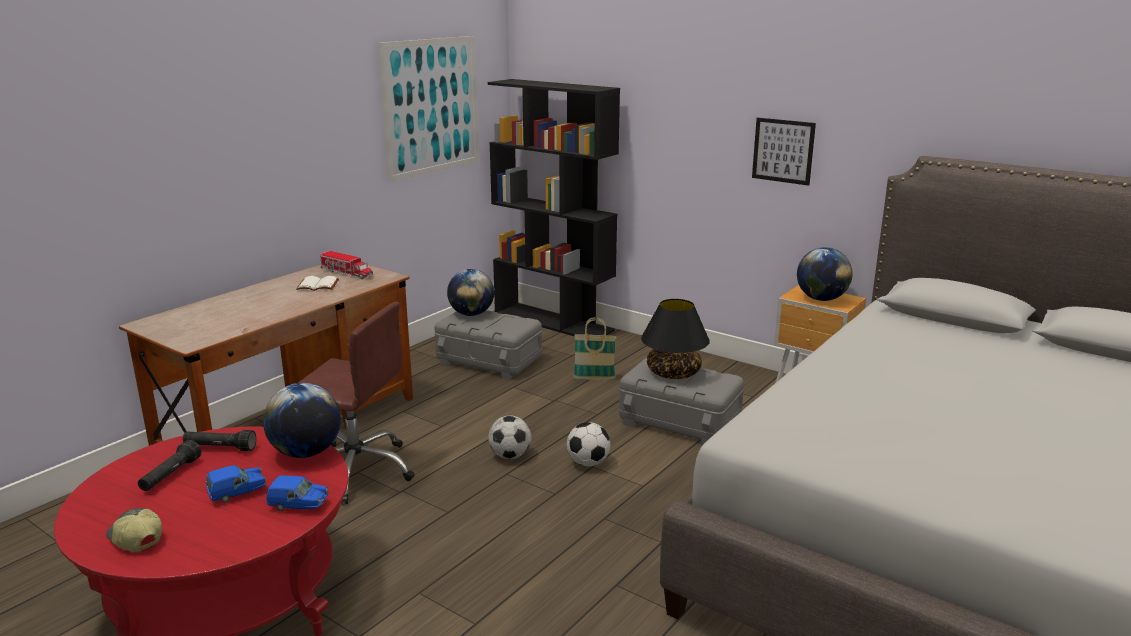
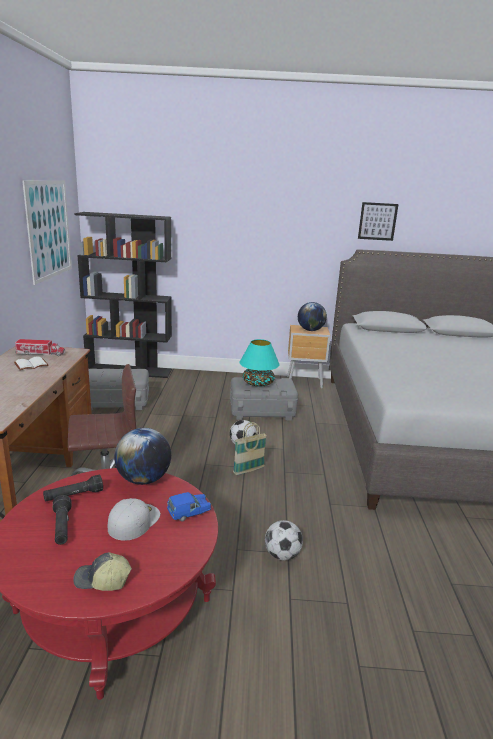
camera: 35 degrees left, 0 degrees up
(237, 493) = (134, 520): blue toy car -> white cap
(471, 314) = (99, 372): globe -> none
(510, 456) = (195, 453): football -> football (282, 555)
(594, 378) = (191, 398): basket -> basket (248, 470)
(673, 373) = (258, 383): black table lamp -> turquoise table lamp
(783, 151) = (278, 251): picture -> picture (377, 221)

